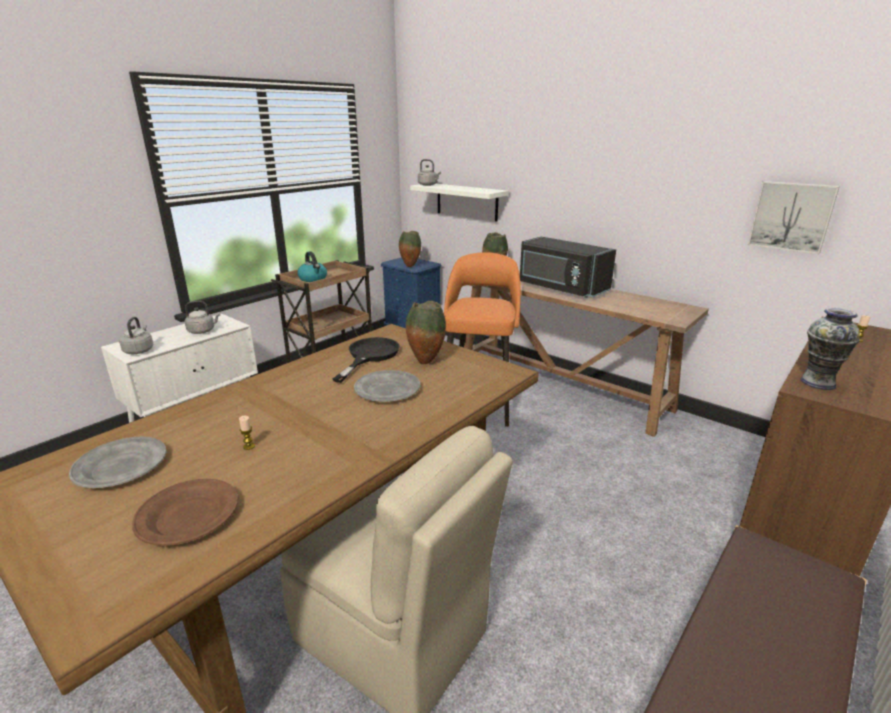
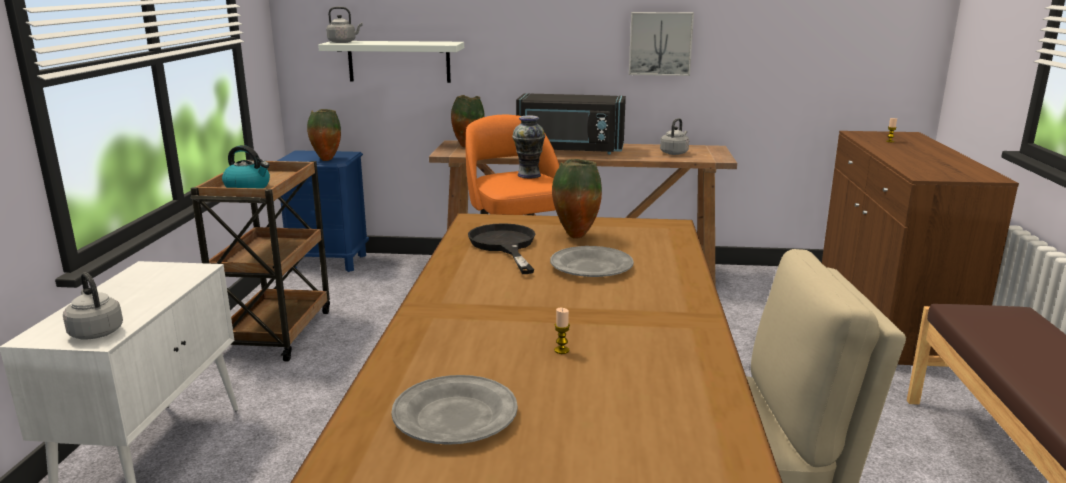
camera: 35 degrees left, 5 degrees down
(188, 516) = (638, 418): brown plate -> none
(203, 331) = (158, 286): grey kettle -> grey kettle (674, 153)
(791, 216) = (789, 42): picture -> picture (660, 43)
(818, 382) = (922, 170): vase -> vase (529, 175)

